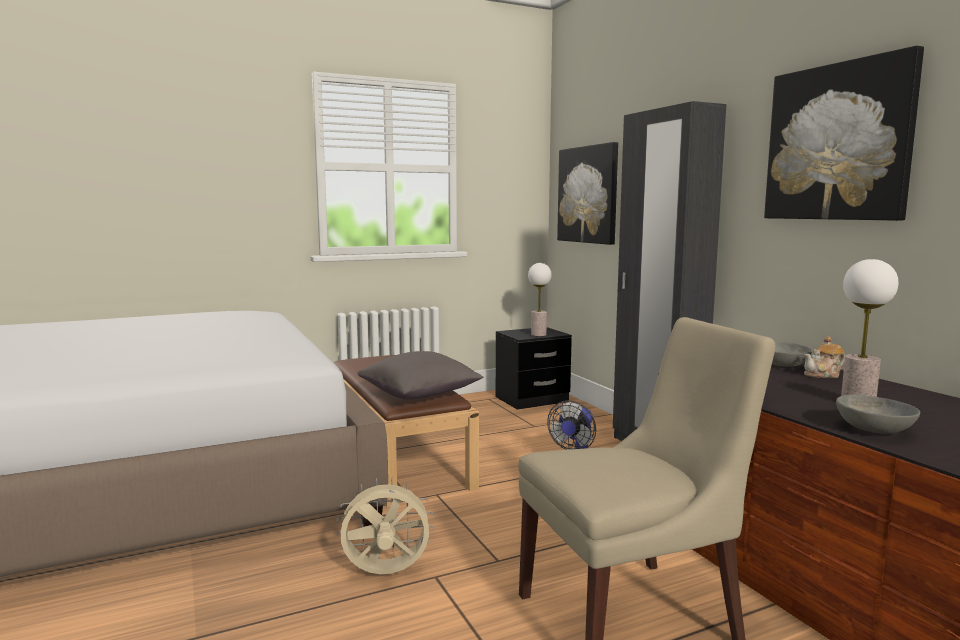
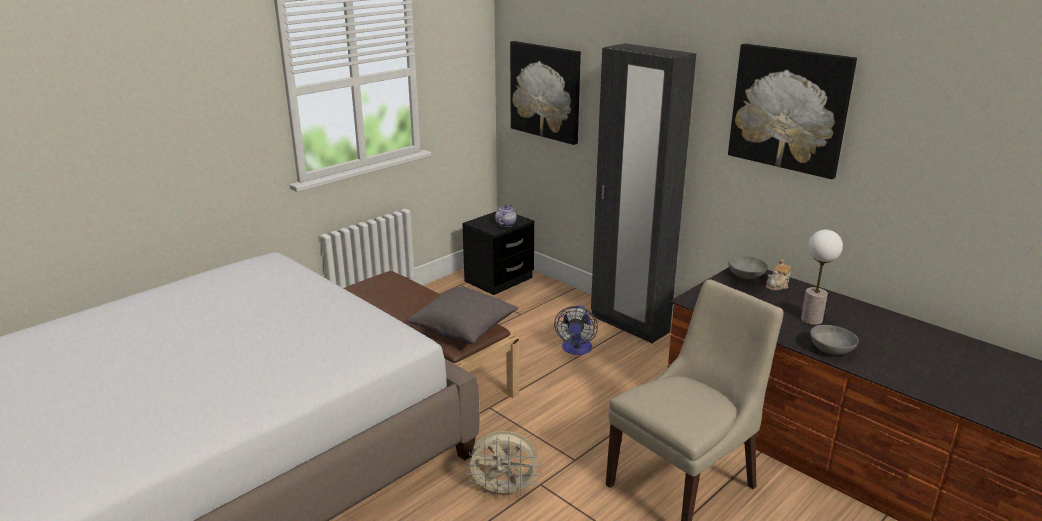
camera: 20 degrees left, 15 degrees up
(385, 574) = (504, 491): beige fan -> beige fan turned 150 degrees counterclockwise
(538, 334) = (505, 224): table lamp -> teapot

